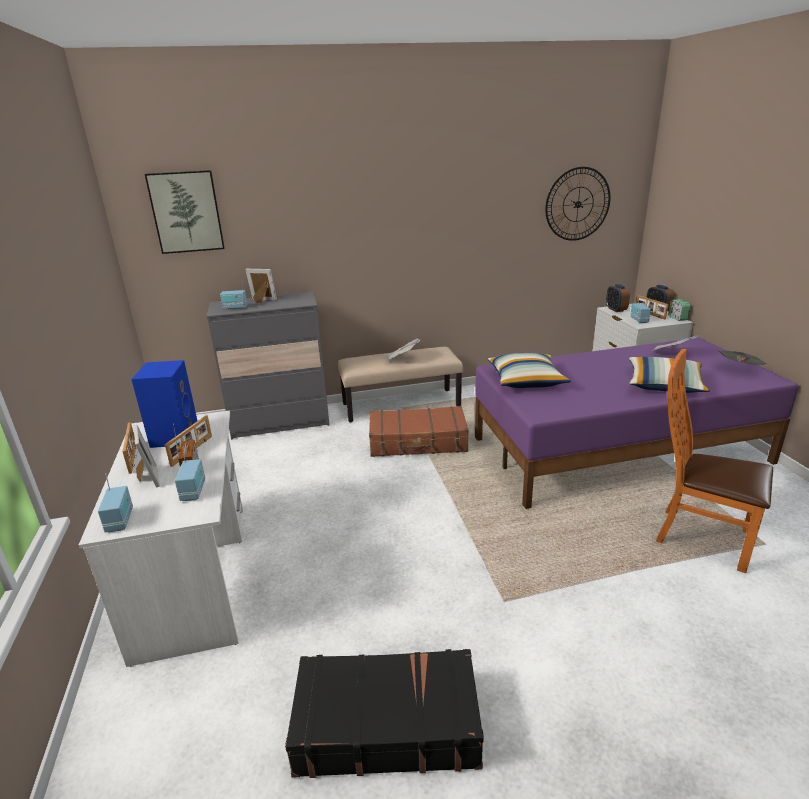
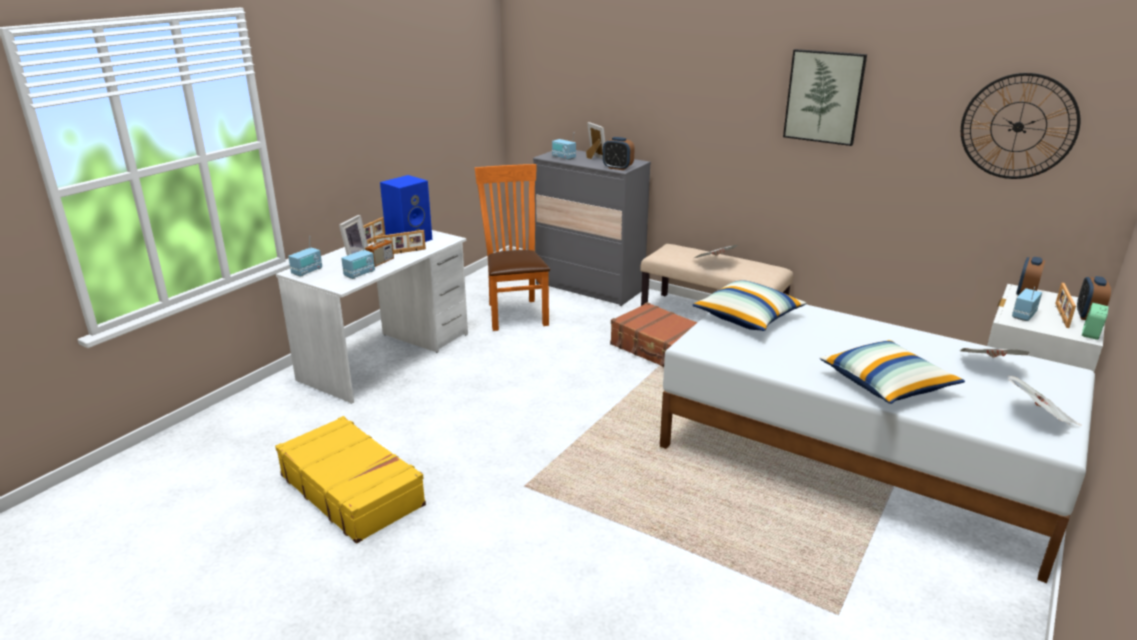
camera: 45 degrees right, 0 degrees up
(186, 212) = (557, 57): picture -> picture (824, 97)
(301, 302) = (617, 168): none -> alarm clock
(386, 724) = (352, 490): black suitcase -> yellow suitcase
(618, 450) = (857, 460): purple bed -> white bed
(696, 535) = (777, 561): orange chair -> orange chair (515, 312)

